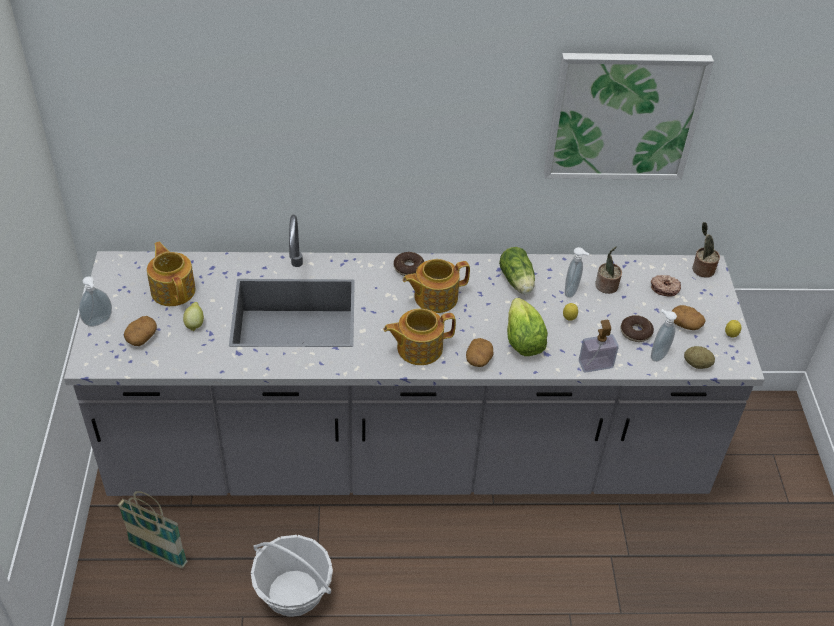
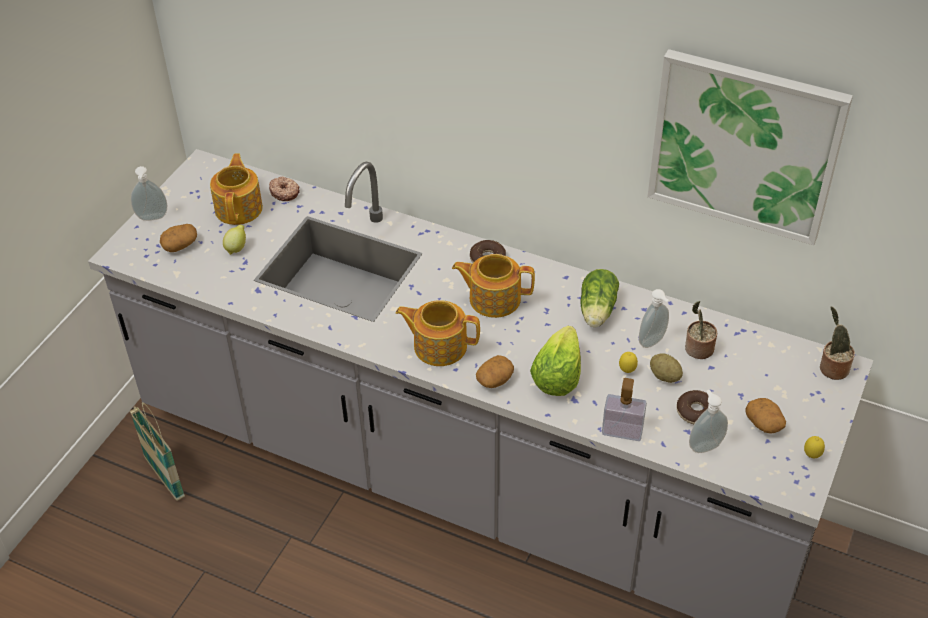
camera: 30 degrees right, 0 degrees up
(293, 593) = (265, 568): basket -> none
(664, 288) = (768, 374): donut -> donut (284, 192)
(697, 364) = (745, 473): potato -> potato (664, 376)

